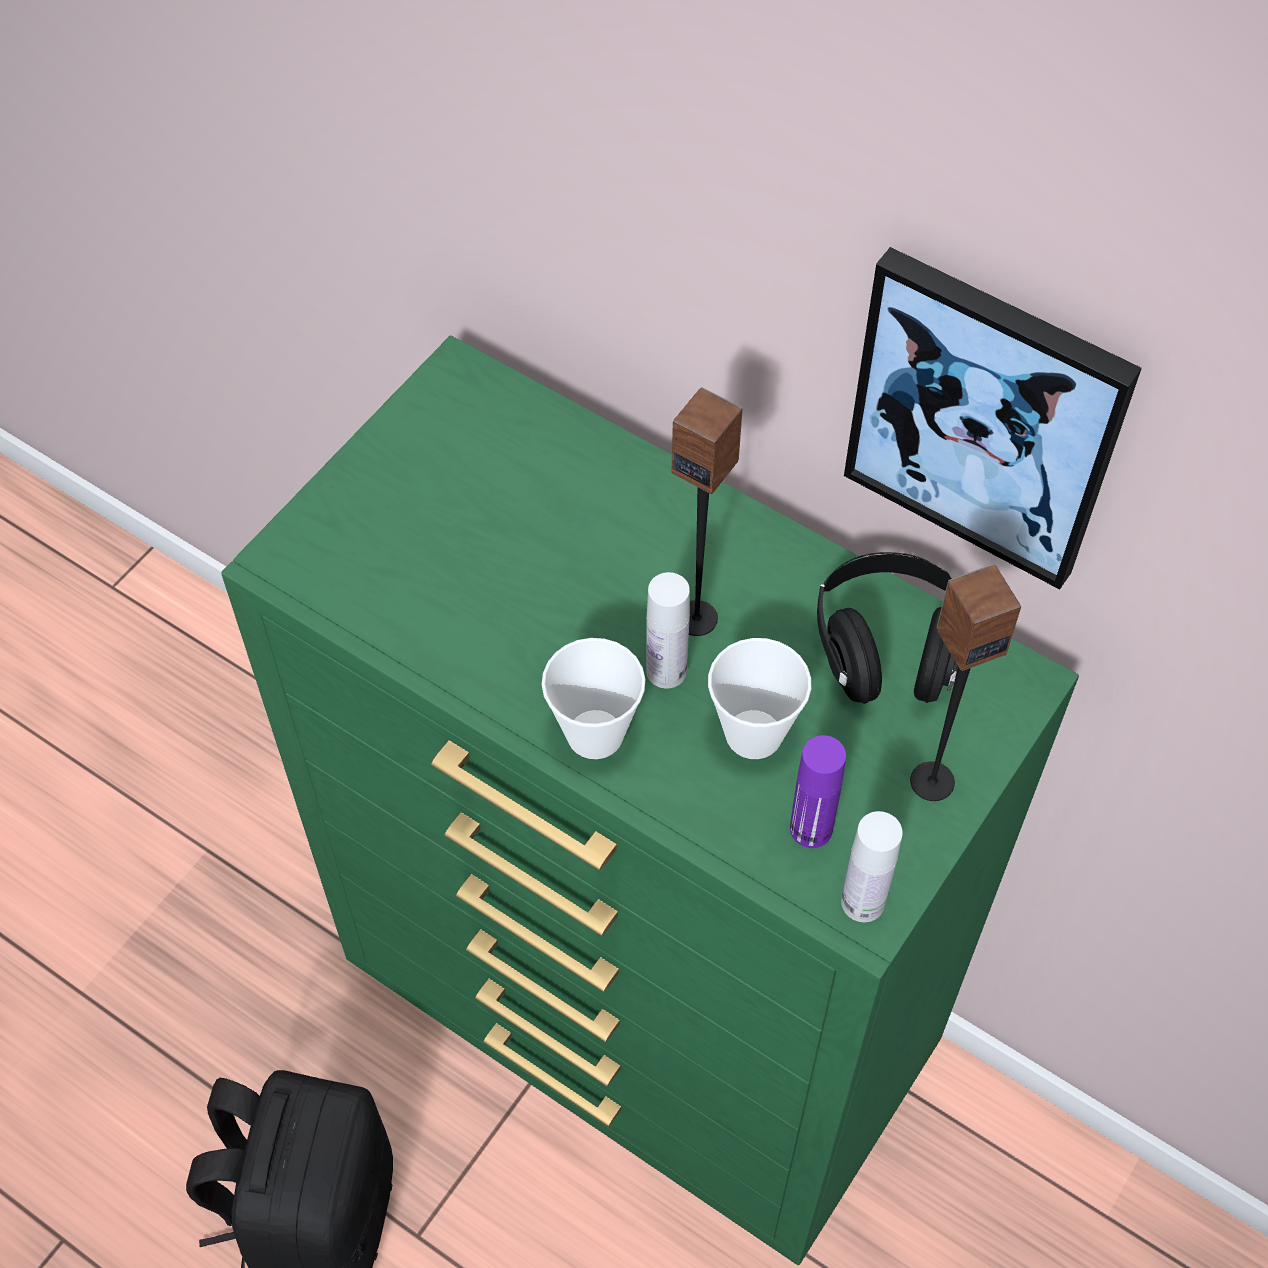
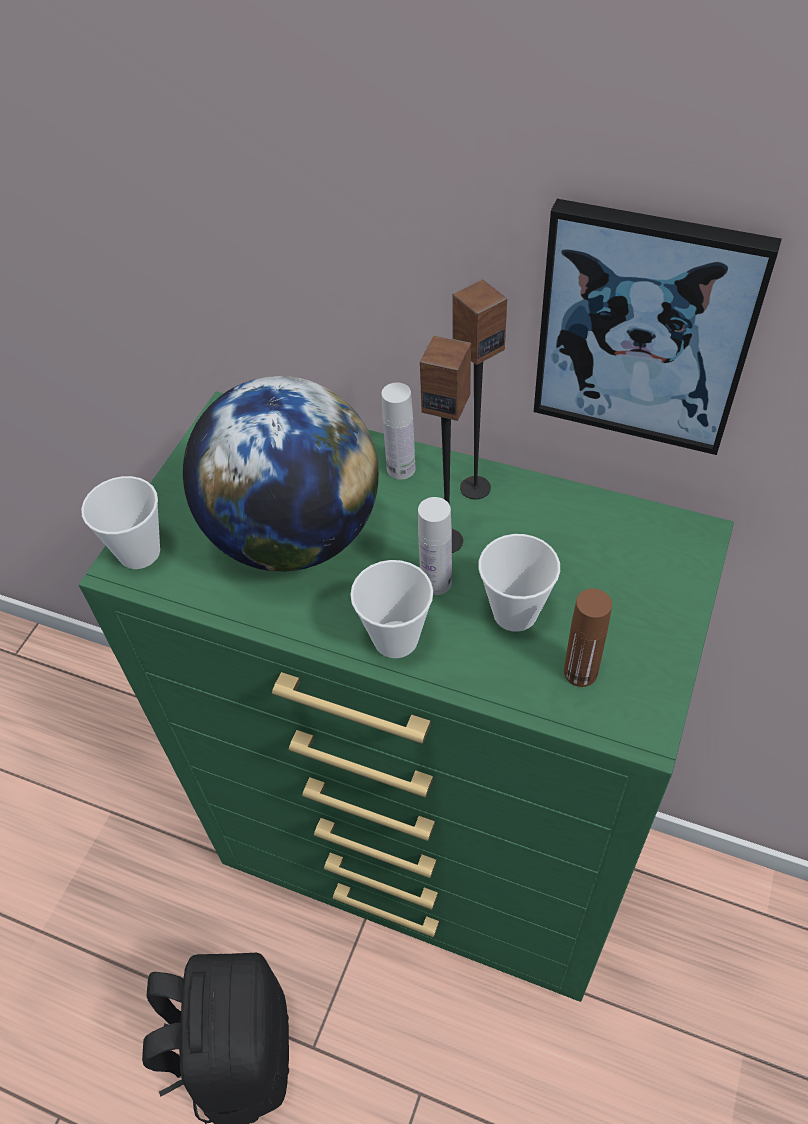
camera: 10 degrees left, 5 degrees down
(304, 547) = (139, 552): none -> cup
(503, 567) = (294, 535): none -> globe
(811, 829) = (580, 672): purple bottle -> brown bottle
(862, 902) = (638, 718): white bottle -> white bottle (401, 469)
(886, 650) = (592, 533): black headphones -> none
(931, 780) = (657, 617): speaker -> speaker (475, 487)

